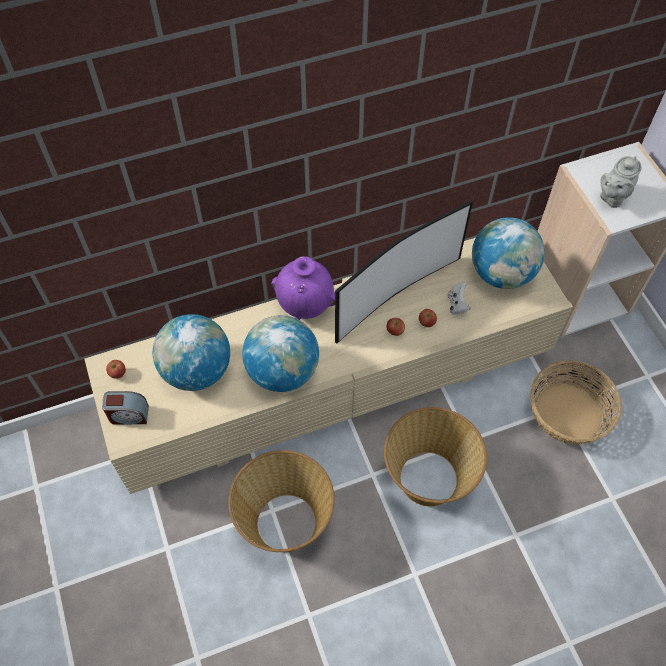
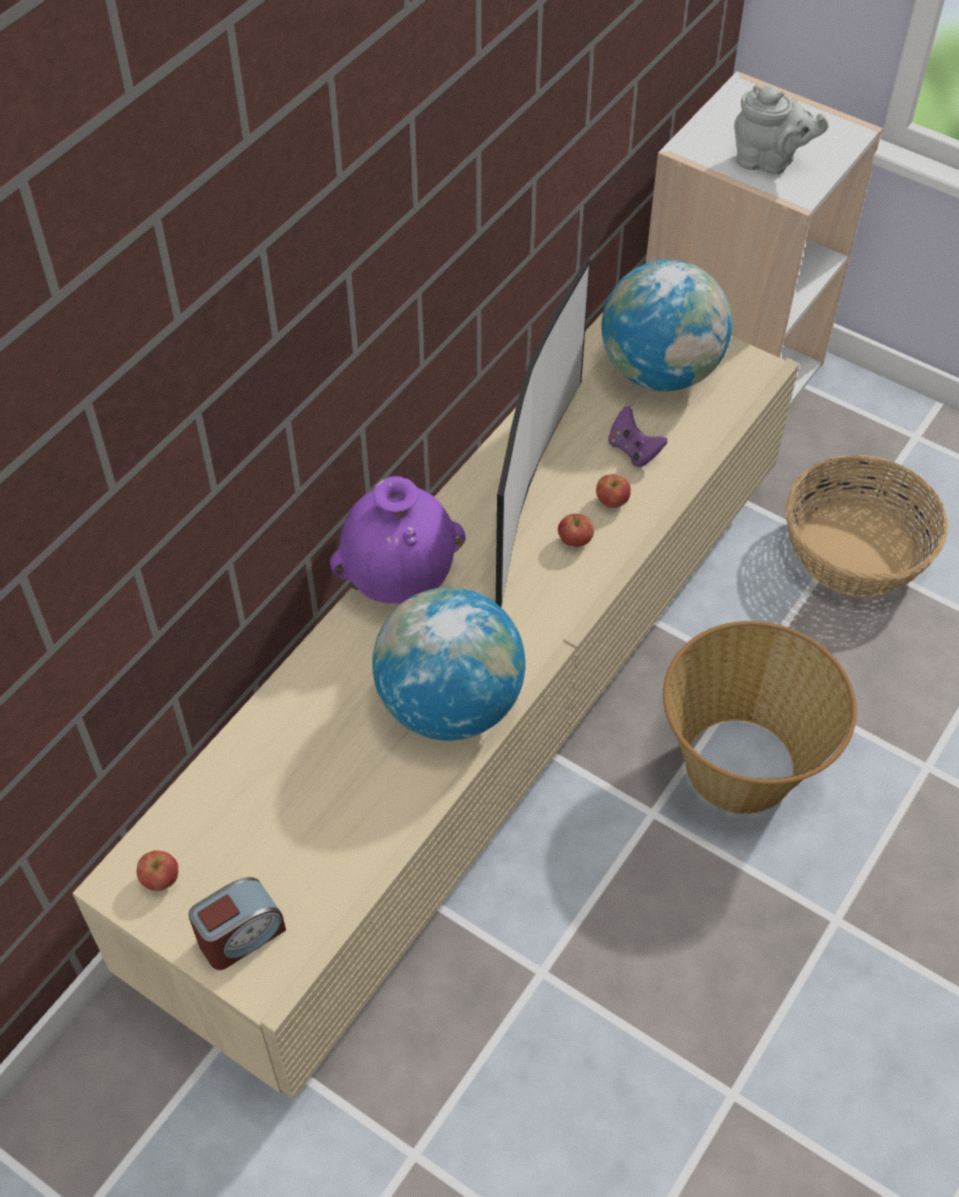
camera: 35 degrees left, 5 degrees down
(196, 370) = (301, 789): globe -> none
(285, 523) = (578, 978): basket -> none
(457, 304) = (633, 450): white game controller -> purple game controller
(612, 197) = (769, 162): grey teapot -> grey teapot turned 75 degrees counterclockwise

